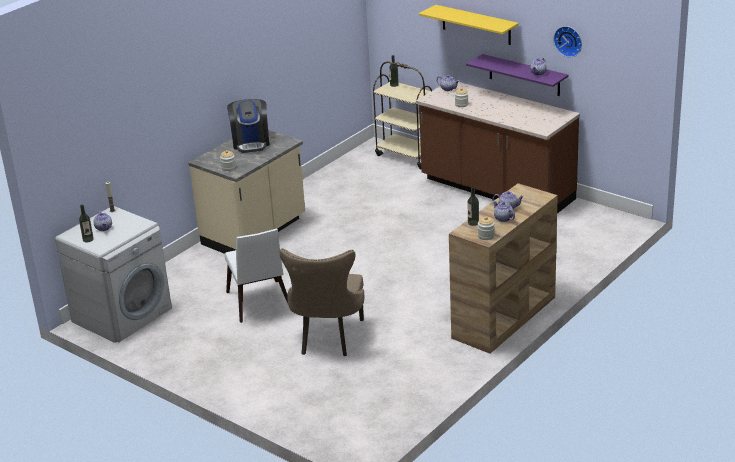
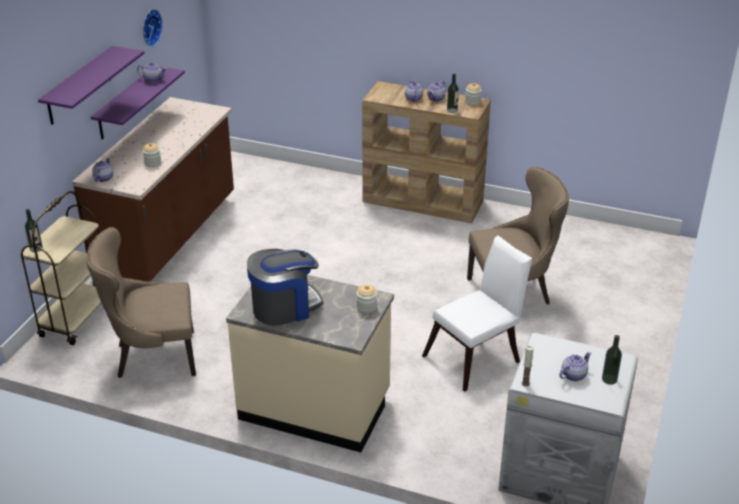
camera: 110 degrees left, 5 degrees up
(347, 181) = (153, 357): none -> beige chair
(476, 25) = (79, 86): yellow shelf -> purple shelf

